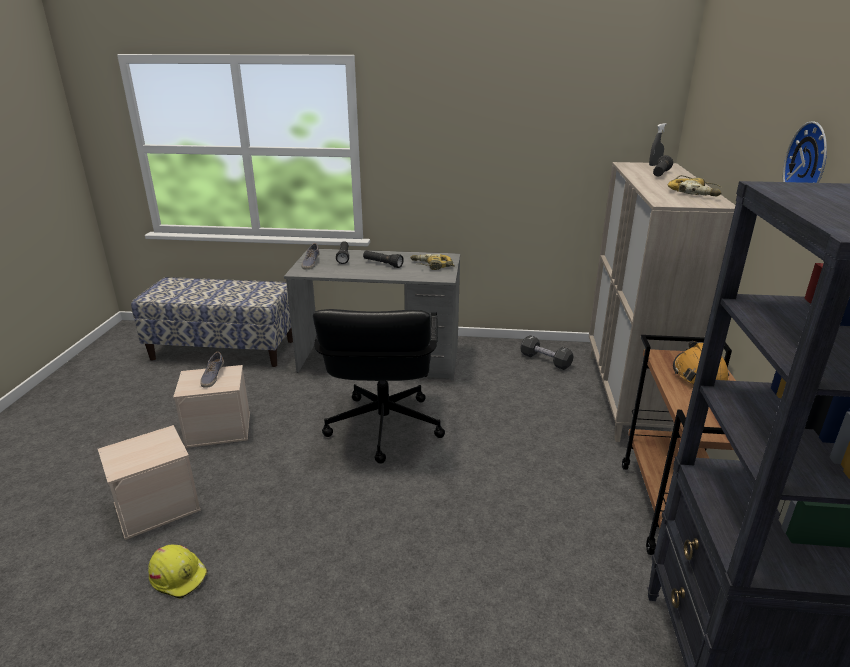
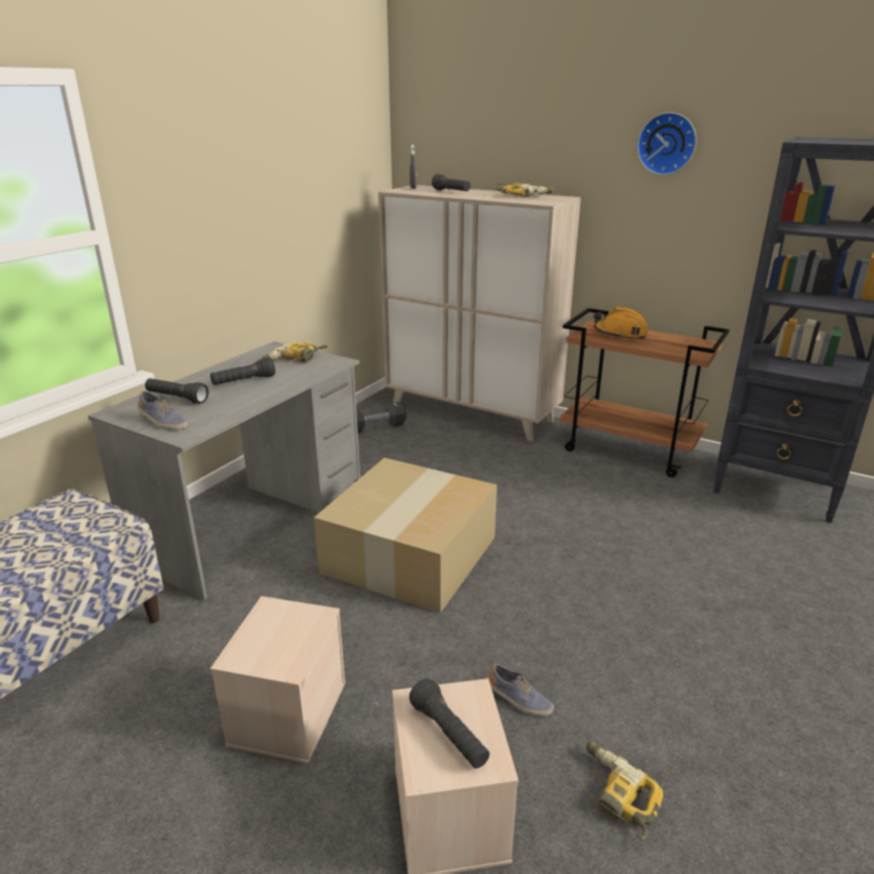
camera: 65 degrees left, 0 degrees up
(140, 451) = (449, 734): none -> black flashlight
(179, 576) = (613, 794): yellow hard hat -> power drill
(212, 376) = (271, 631): shoe -> shoe (518, 700)
(383, 427) = (411, 556): black office chair -> cardboard box

